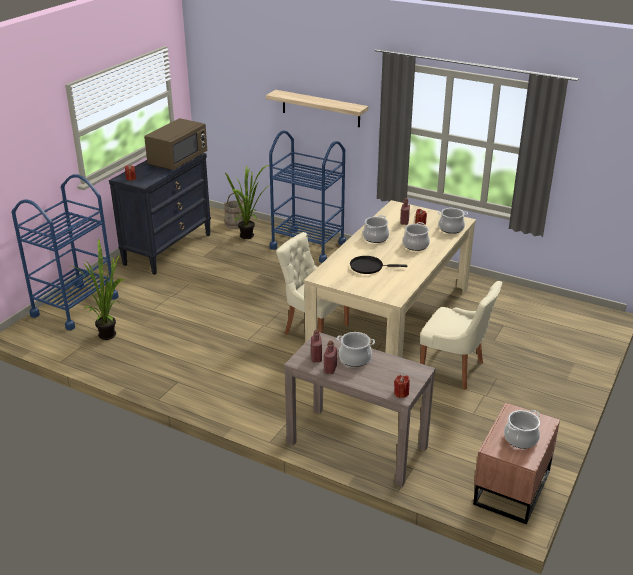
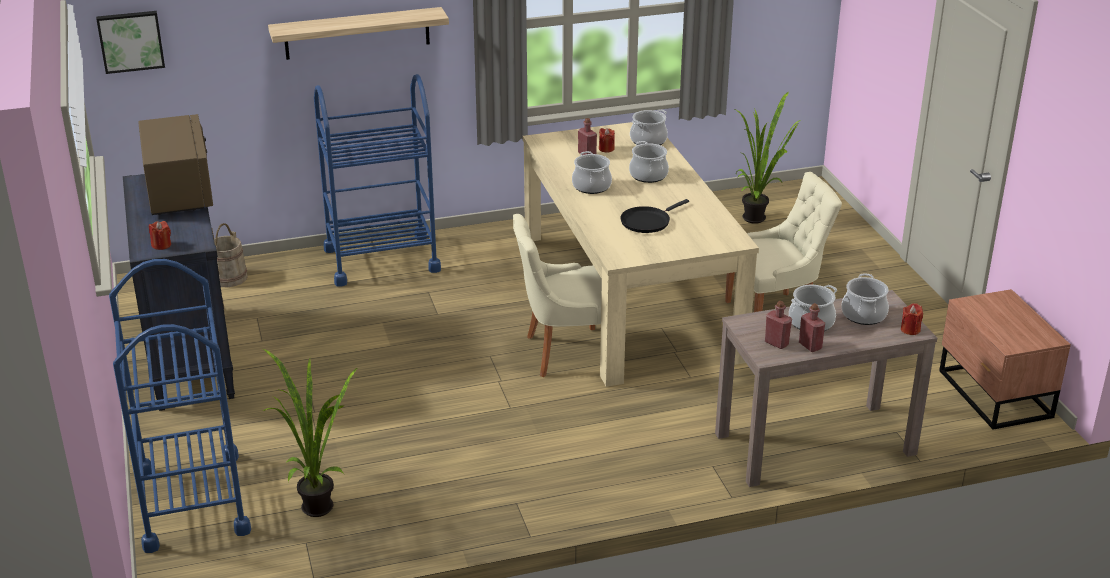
camera: 45 degrees left, 0 degrees up
(212, 79) = (131, 41): none -> picture
(250, 237) = (282, 285): potted plant -> potted plant (759, 218)
(520, 439) = (1014, 324): cooking pot -> cooking pot (864, 315)

